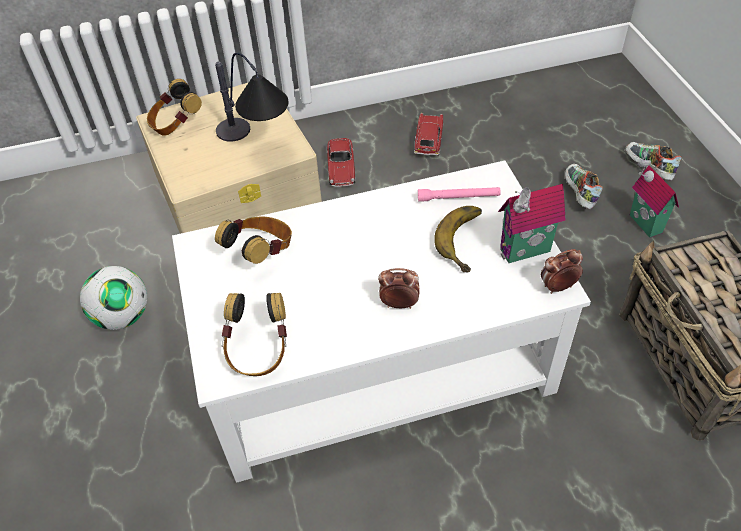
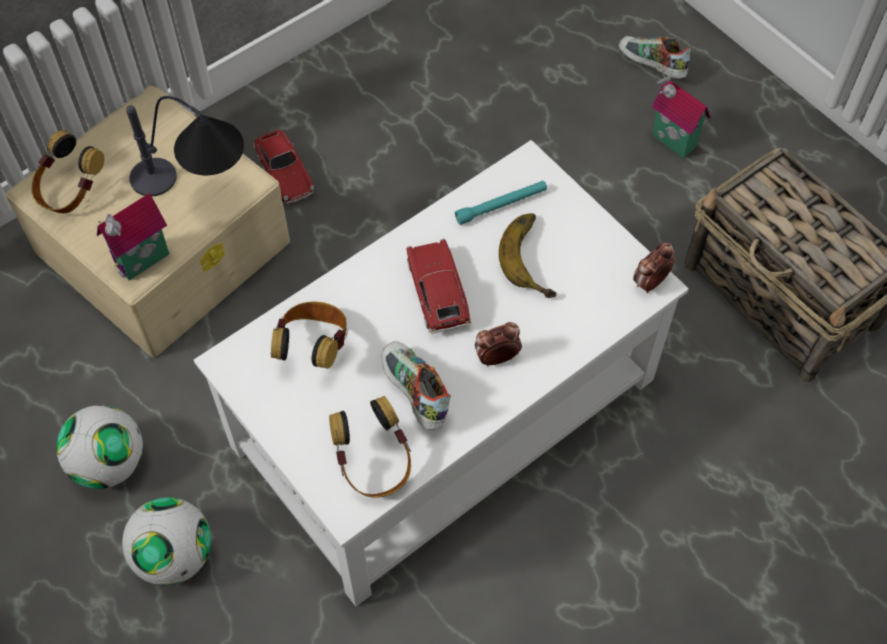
camera: 25 degrees left, 10 degrees up
(129, 395) = (175, 555): none -> football
(428, 140) = (377, 100): toy car -> toy car (438, 293)
(458, 197) = (501, 205): pink flashlight -> turquoise flashlight
(526, 253) = (602, 252): toy house -> toy house (144, 263)
(578, 194) = (586, 124): shoe -> shoe (414, 393)

